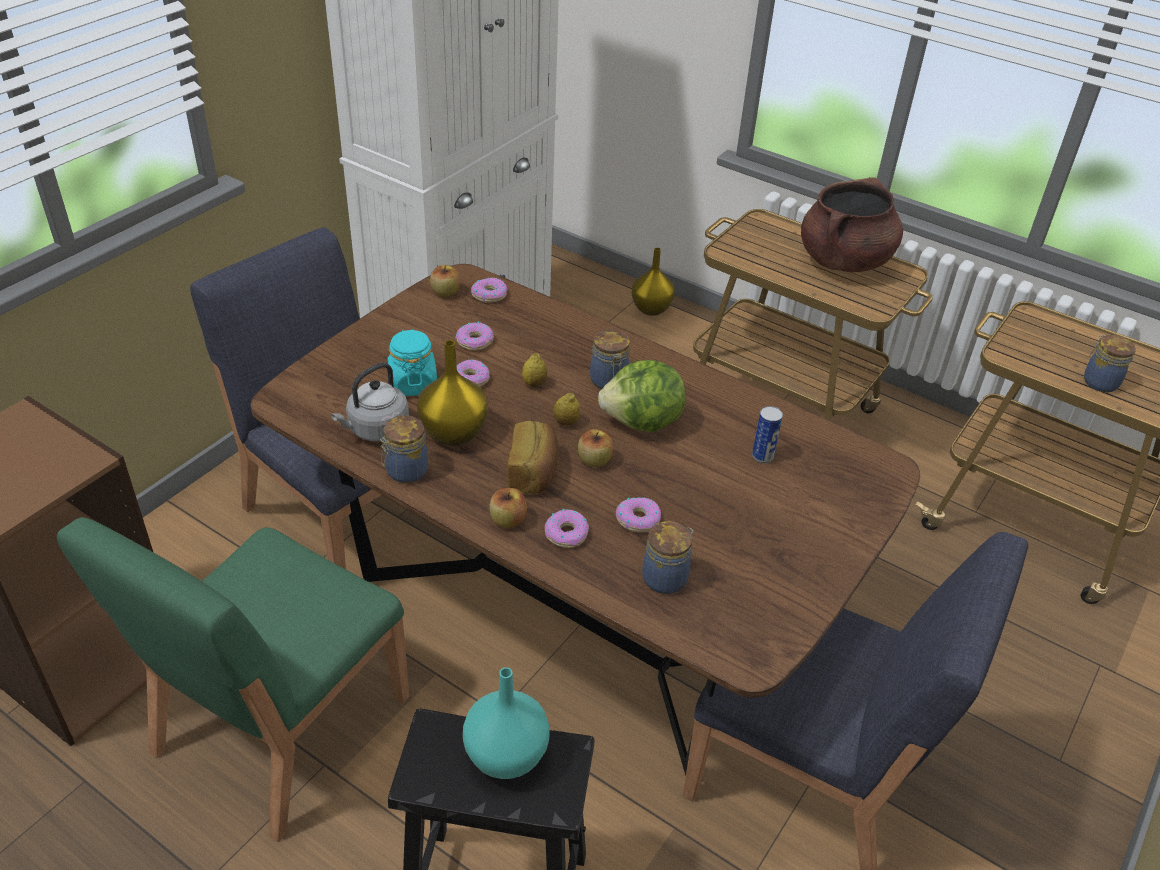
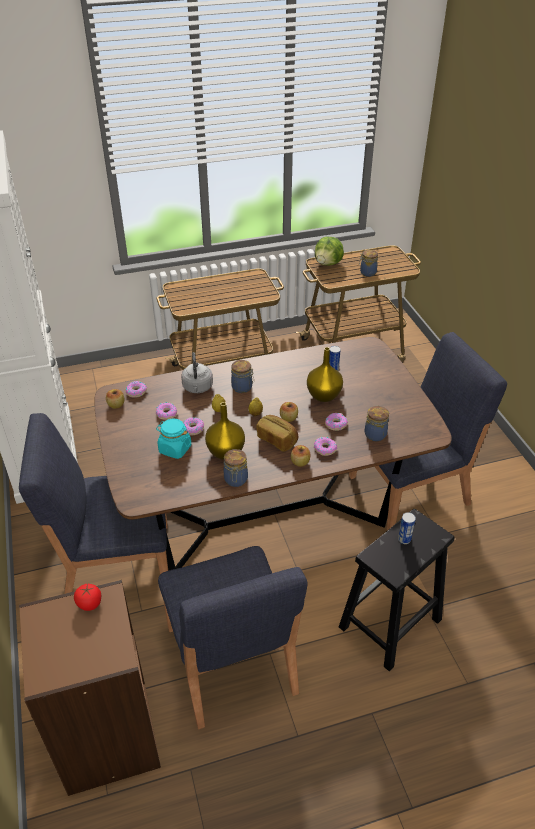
camera: 50 degrees left, 0 degrees up
(64, 449) = (89, 603): none -> tomato
(279, 726) = (230, 661): green chair -> blue chair
(376, 429) = (195, 477): grey kettle -> grey kettle (197, 388)
(507, 757) = (404, 539): turquoise vase -> can
(642, 423) = (279, 392): lettuce -> lettuce (328, 264)
(652, 309) = (107, 372): yellow vase -> yellow vase (324, 395)
(844, 261) = (230, 284): brown cooking pot -> none

